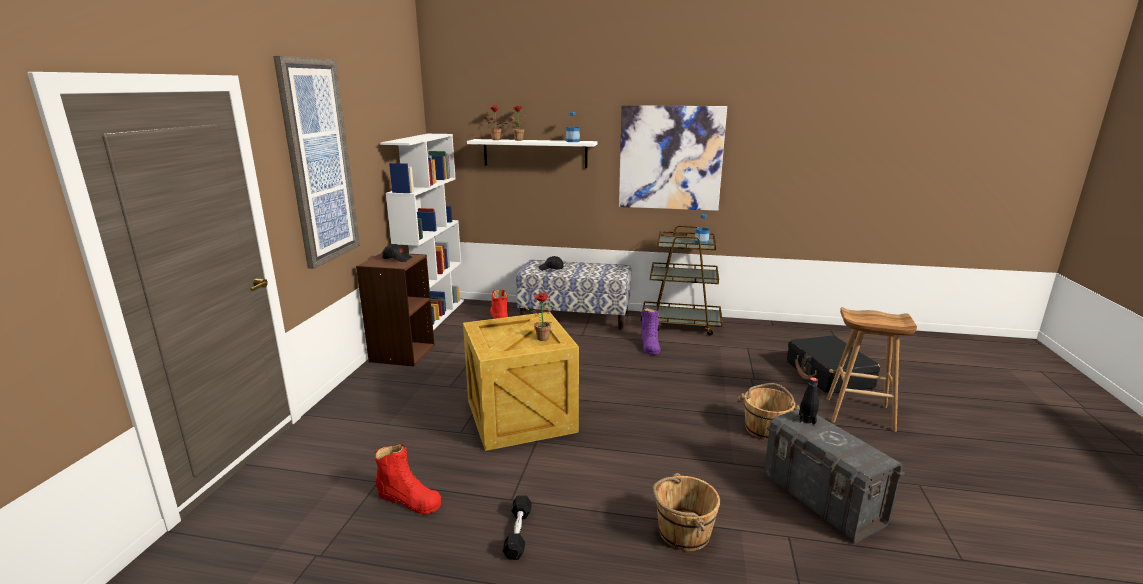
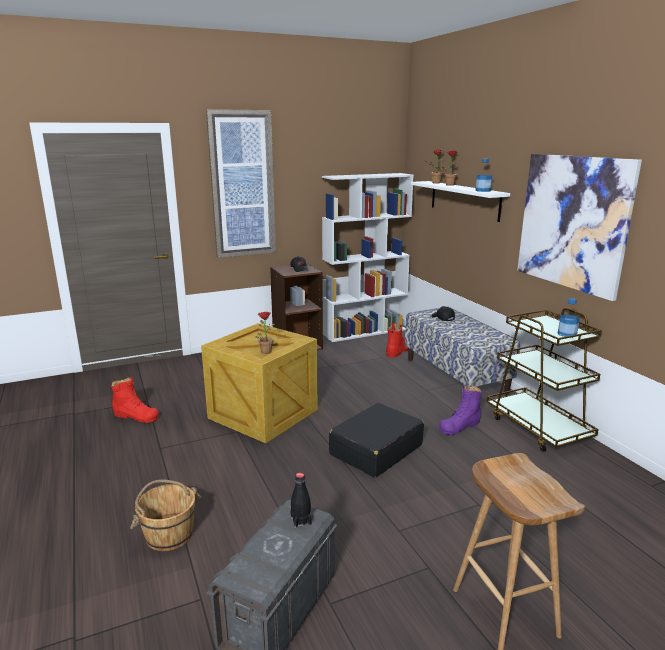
camera: 55 degrees right, 0 degrees up
(409, 499) = (136, 416): red boot -> red boot turned 60 degrees counterclockwise
(518, 533) = (126, 464): black dumbbell -> none
(765, 429) = (379, 540): brown bucket -> none
(828, 375) = (579, 563): black suitcase -> black suitcase (375, 450)

